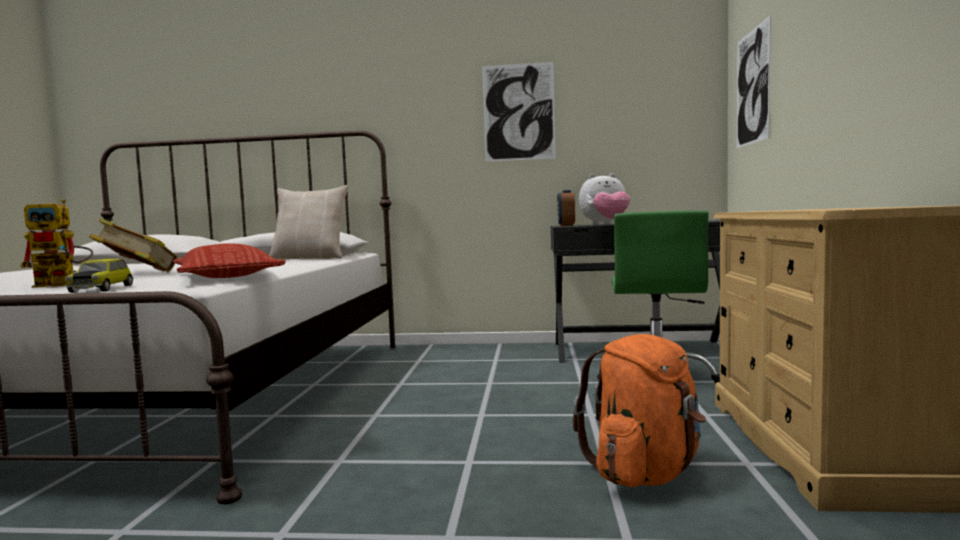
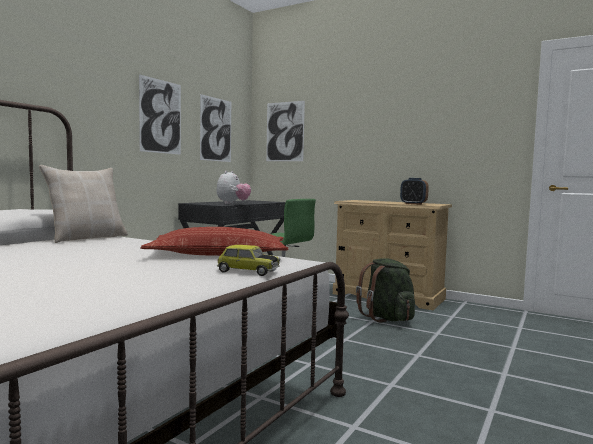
camera: 65 degrees left, 0 degrees up
(64, 284) = (154, 279): toy robot -> none
(137, 274) = (87, 266): book -> none
(566, 225) = (201, 203): alarm clock -> alarm clock (413, 204)
(630, 112) = (216, 129): none -> picture
(645, 472) = (387, 318): orange backpack -> green backpack

